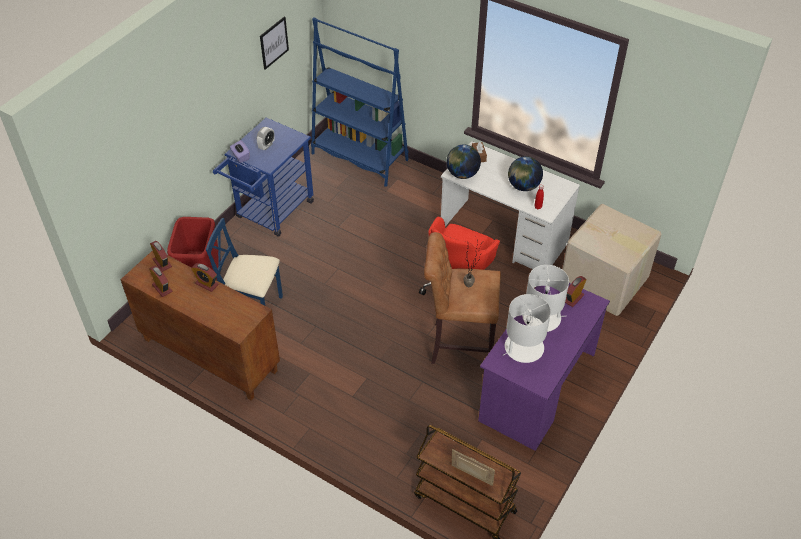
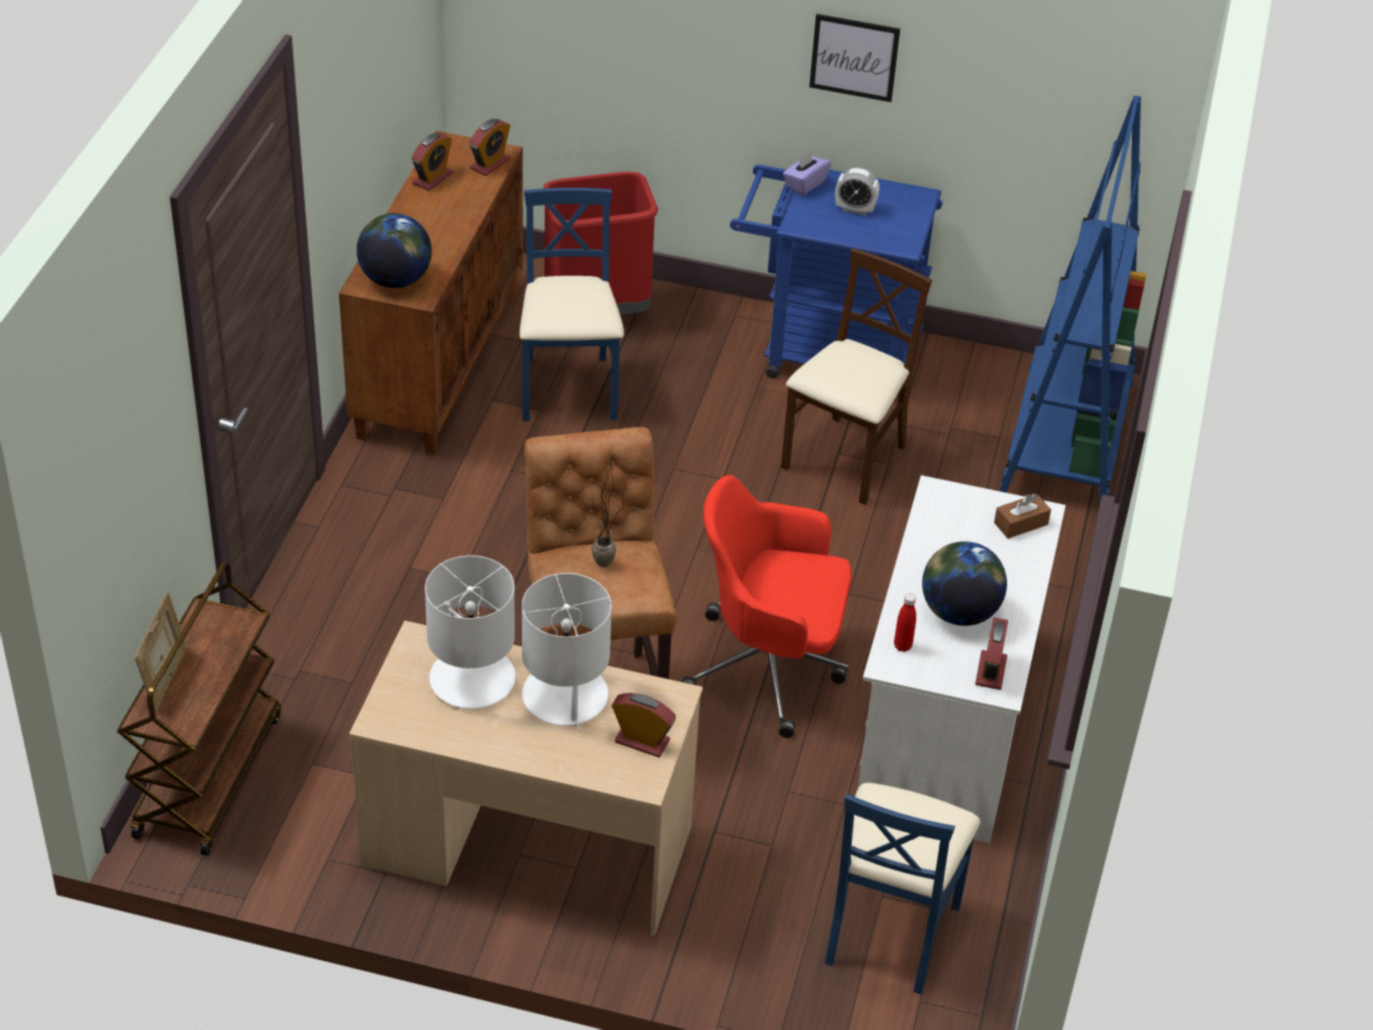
camera: 70 degrees right, 5 degrees down
(207, 284) = (461, 224): alarm clock -> alarm clock (991, 671)
(274, 43) = (1021, 68): picture -> picture (854, 57)
(343, 225) = (845, 460): none -> beige chair
(462, 174) = (944, 507): globe -> globe (395, 279)
(537, 387) = (527, 847): purple desk -> beige desk
(604, 282) = (890, 930): cardboard box -> blue chair

